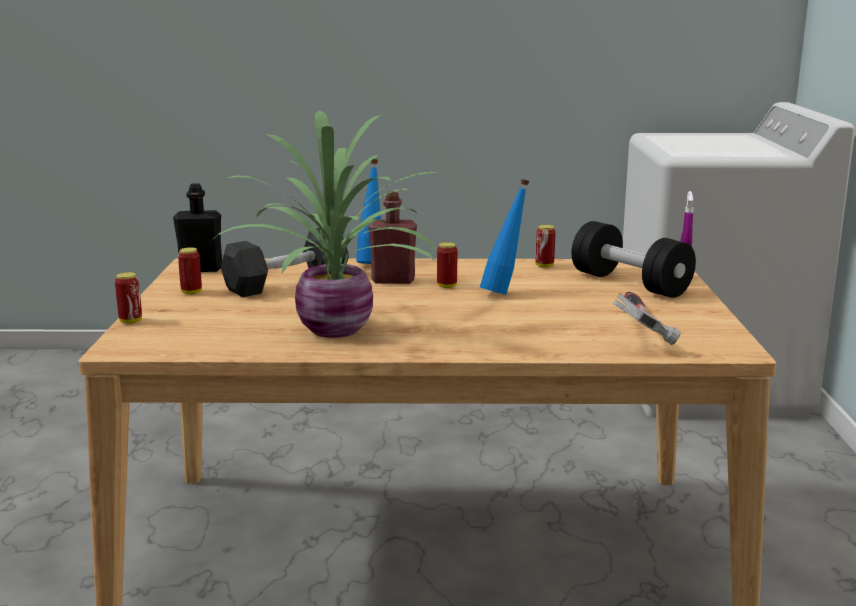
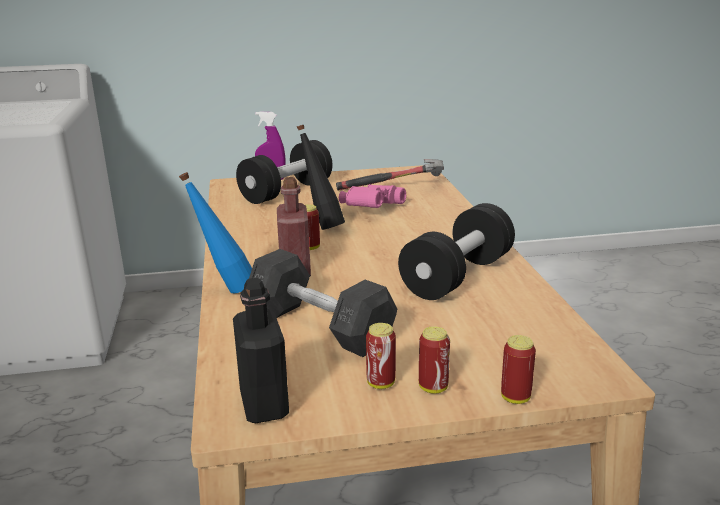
camera: 100 degrees left, 5 degrees up
(339, 329) = (457, 276): potted plant -> black dumbbell
(504, 292) = (322, 226): blue bottle -> black bottle
(544, 266) = (235, 217): can -> can (433, 388)
(554, 313) = (371, 209): none -> pink binoculars

